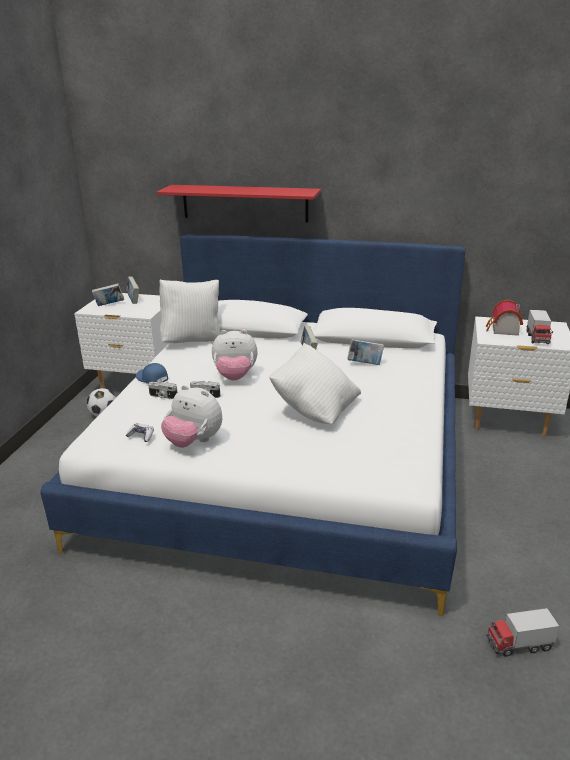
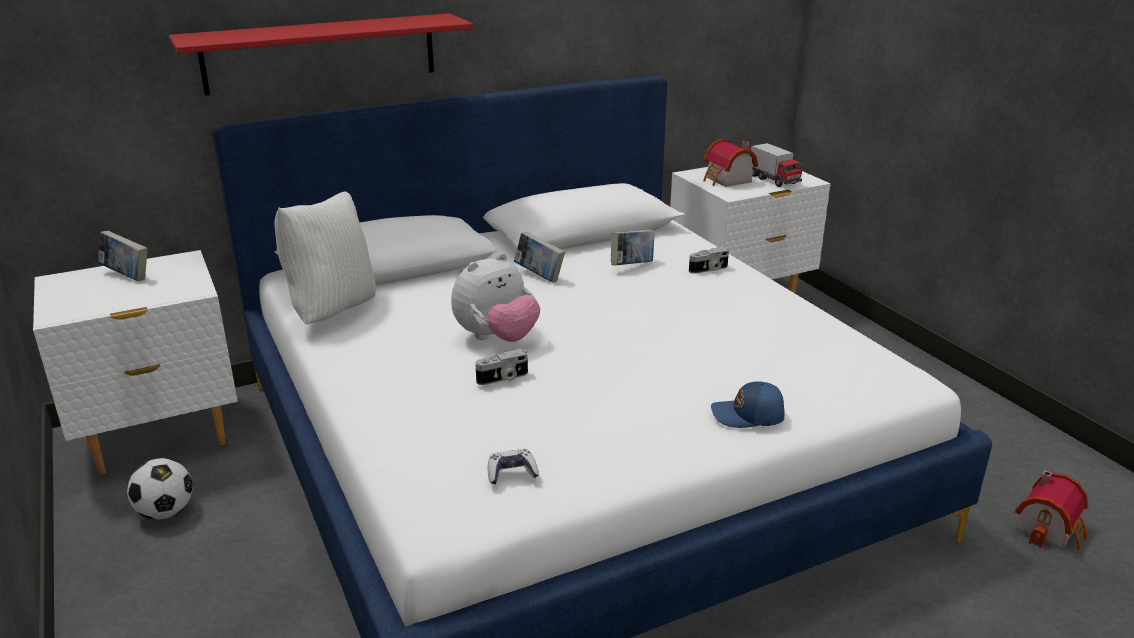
camera: 40 degrees left, 0 degrees up
(109, 305) = (90, 296): book -> none
(152, 379) = (367, 387): blue cap -> blue cap (748, 416)
(162, 396) = (435, 405): camera -> camera (709, 269)
(194, 442) = (597, 447): plush toy -> none
(315, 410) = (672, 342): white pillow -> none
(519, 644) = (1050, 529): toy truck -> toy house

